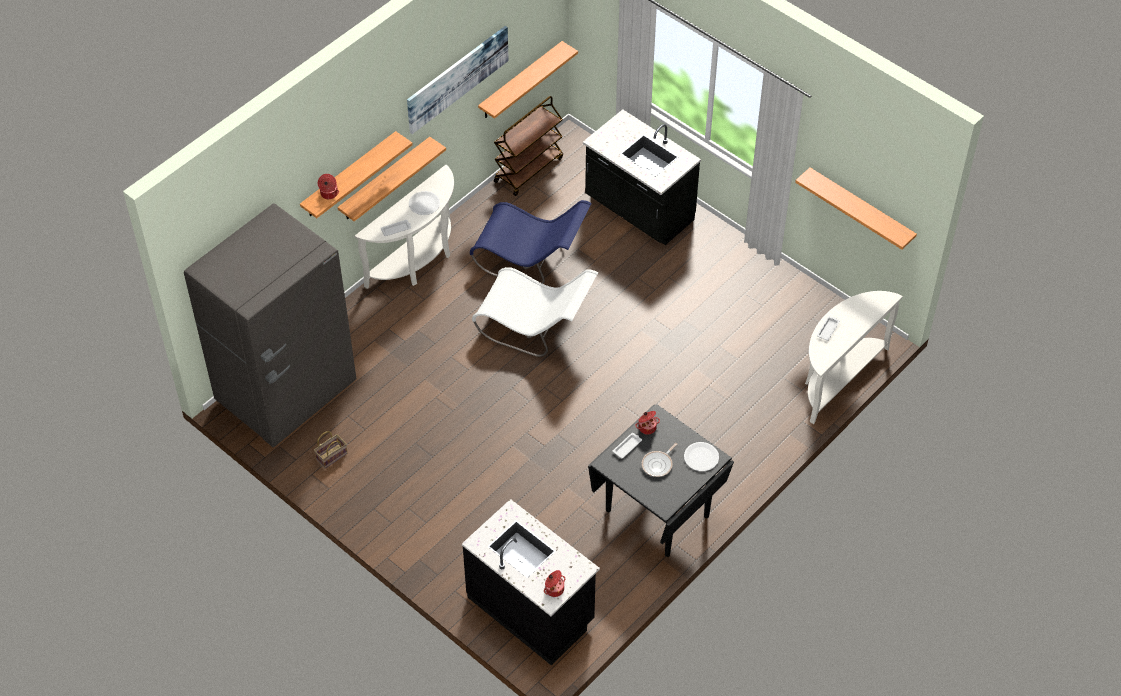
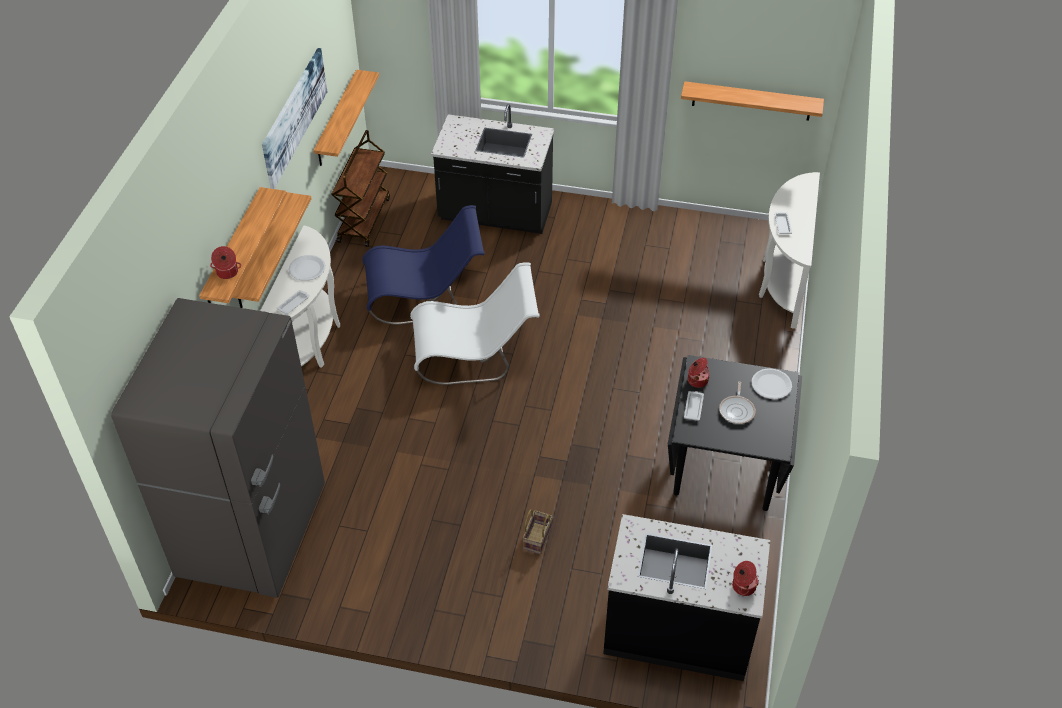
camera: 30 degrees left, 5 degrees down
(332, 455) = (349, 575): basket -> basket (537, 537)

